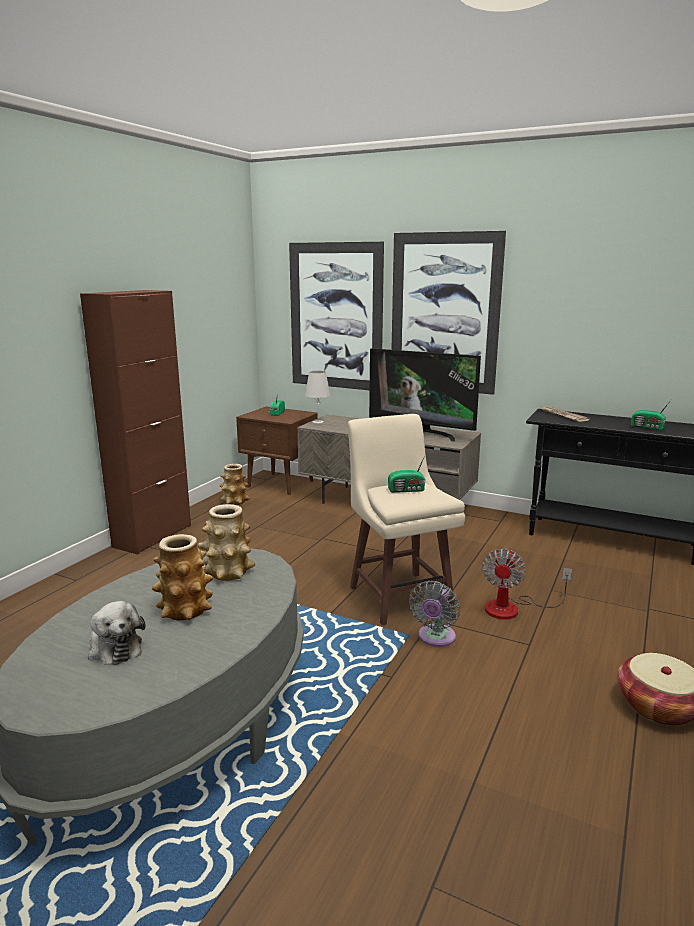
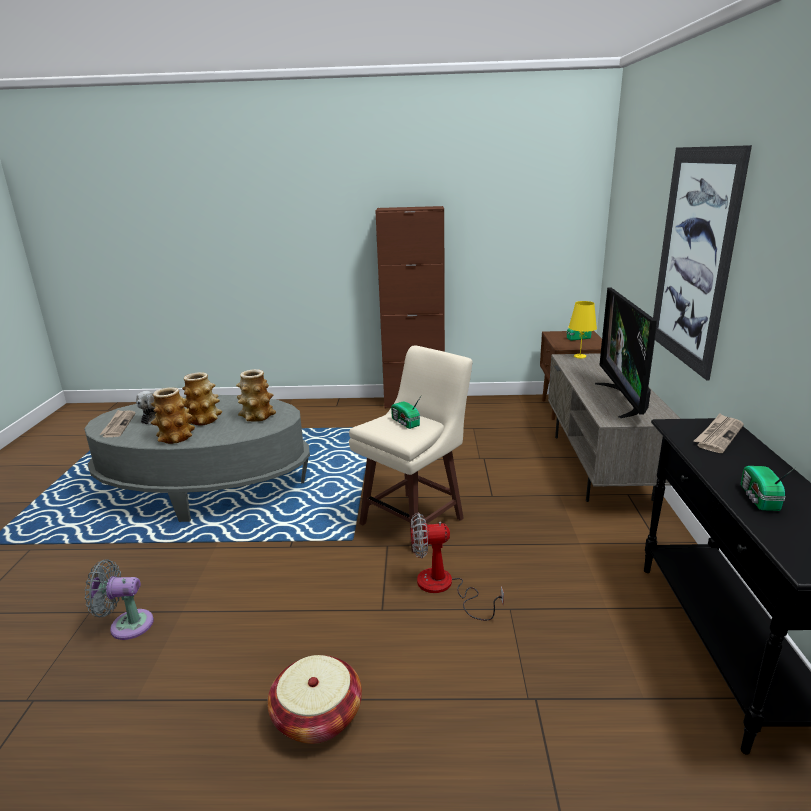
camera: 65 degrees right, 5 degrees up
(88, 690) = (118, 425): none -> newspaper
(234, 501) = (506, 406): vase -> vase (176, 438)
(318, 422) = (579, 356): white table lamp -> yellow table lamp
(335, 316) = (636, 246): picture -> none
(435, 638) = (357, 554): grey fan -> grey fan (127, 625)

